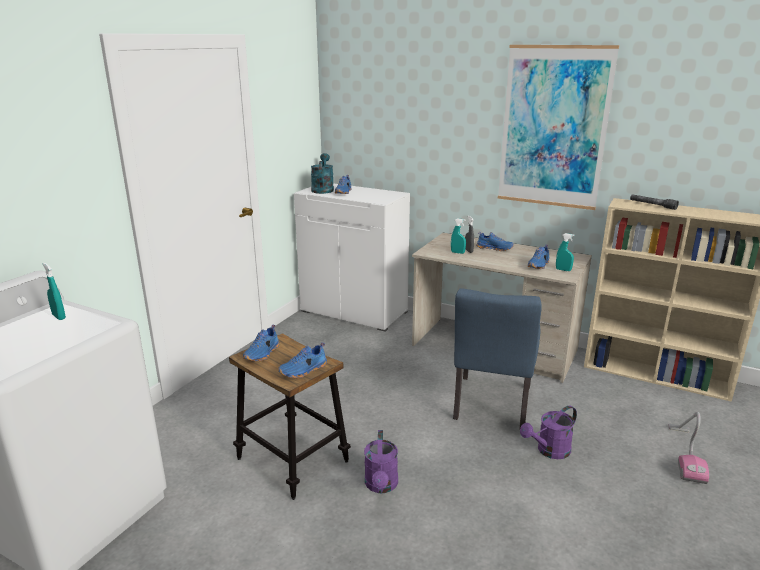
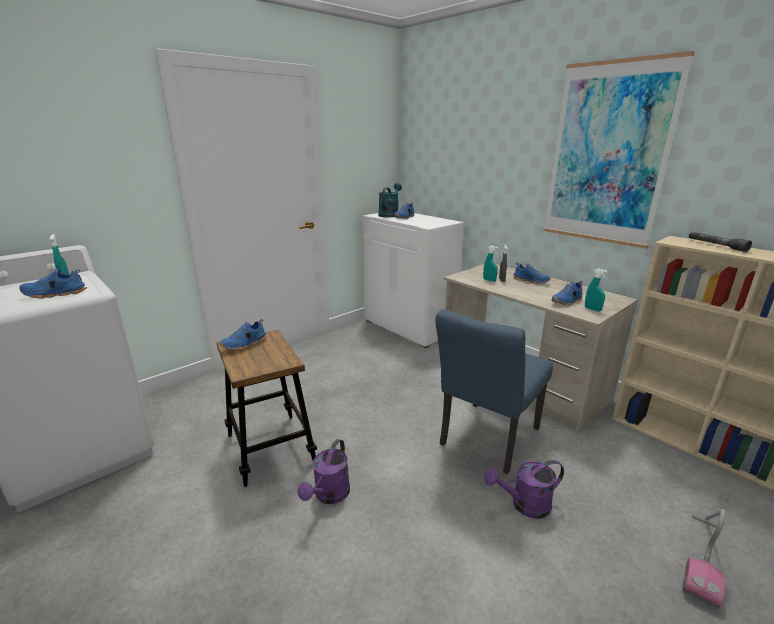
camera: 20 degrees right, 0 degrees up
(304, 370) = (262, 366): blue shoe -> blue shoe (55, 294)

